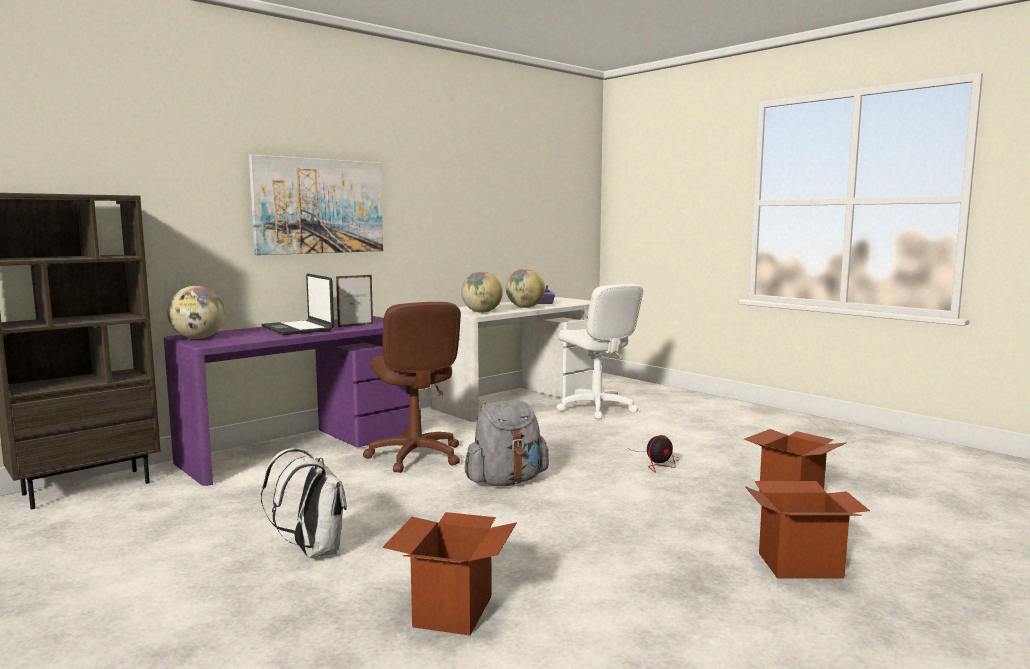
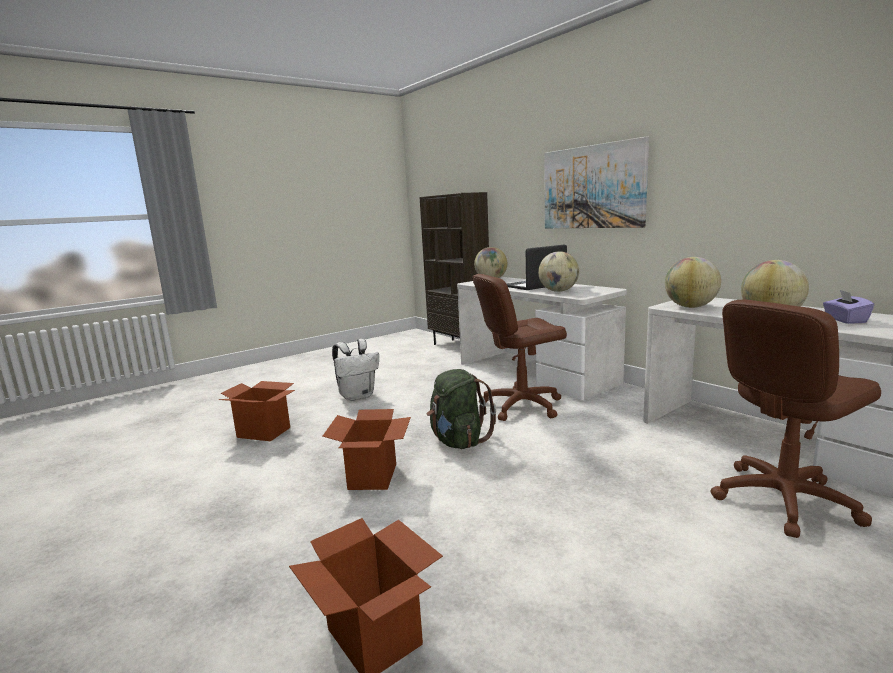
camera: 95 degrees right, 5 degrees up
(302, 447) = (535, 373): purple desk -> white desk
(355, 325) = (558, 291): picture frame -> globe
(506, 481) = (458, 441): grey backpack -> green backpack
(596, 408) = (783, 500): white office chair -> brown office chair
(658, 463) = (514, 530): fan -> none
(800, 565) = (200, 582): cardboard box -> cardboard box (373, 476)

